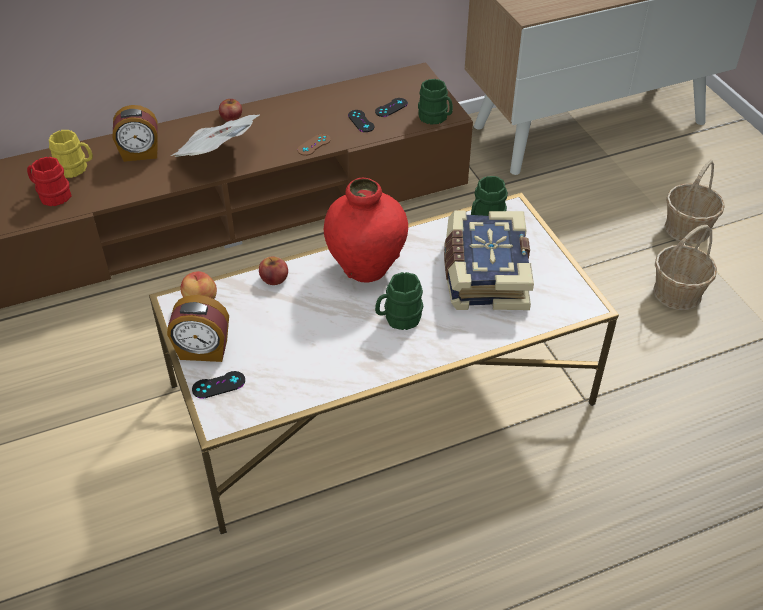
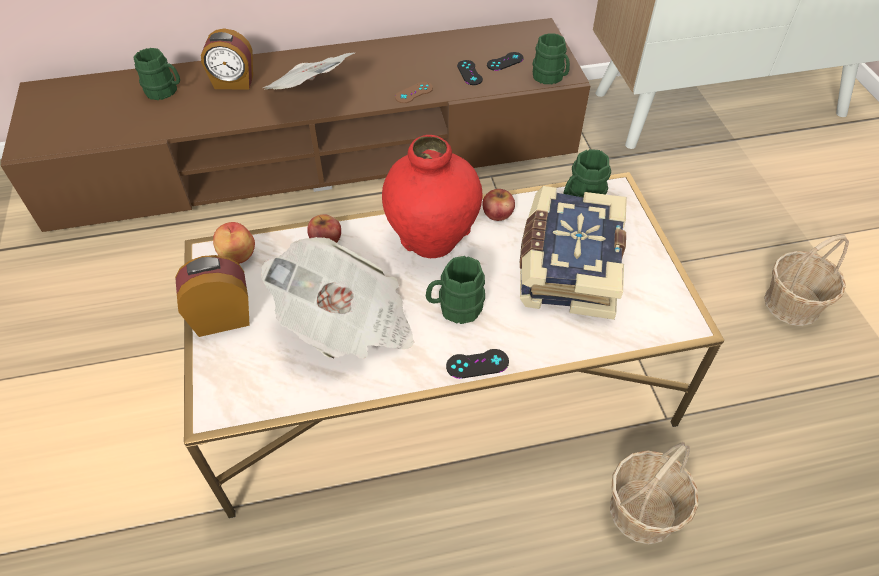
camera: 10 degrees right, 5 degrees up
(51, 195) = (132, 116): red mug -> none
(76, 169) = (165, 91): yellow mug -> green mug
(203, 351) = (222, 317): alarm clock -> alarm clock turned 150 degrees clockwise
(218, 385) = (227, 362): black game controller -> black game controller (477, 364)
(231, 117) = (336, 54): apple -> apple (497, 213)
(311, 341) = (347, 323): none -> newspaper
(687, 228) = (813, 231): basket -> basket (643, 511)

